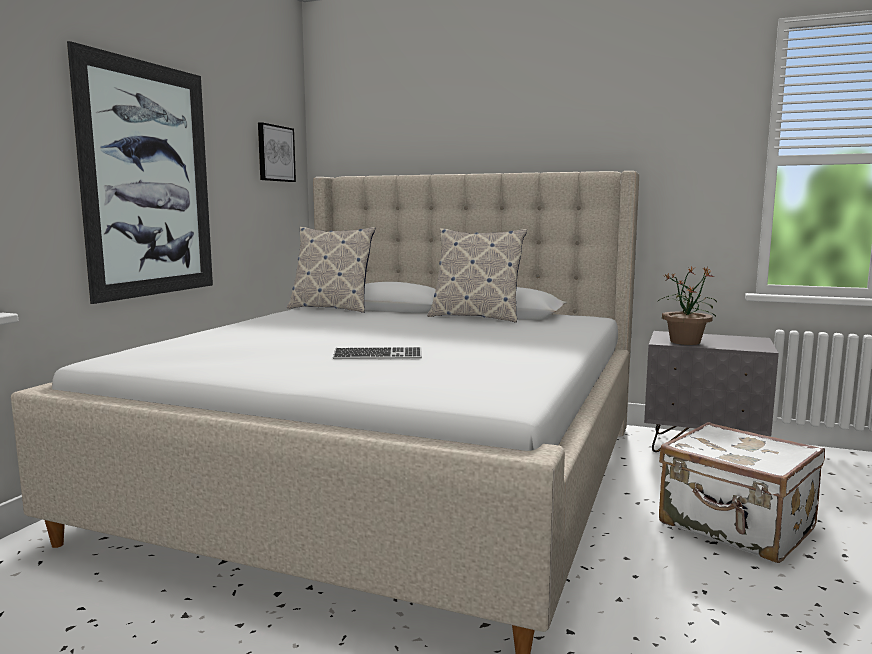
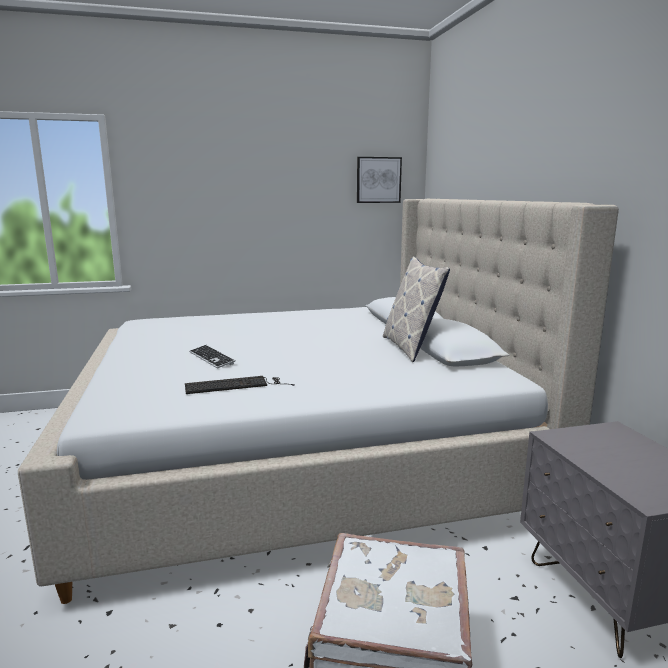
camera: 55 degrees right, 5 degrees up
(148, 180) = (237, 208): picture -> none
(331, 308) = (363, 313): pillow -> none
(490, 359) = (236, 385): none -> keyboard
(685, 341) = (585, 447): potted plant -> none

